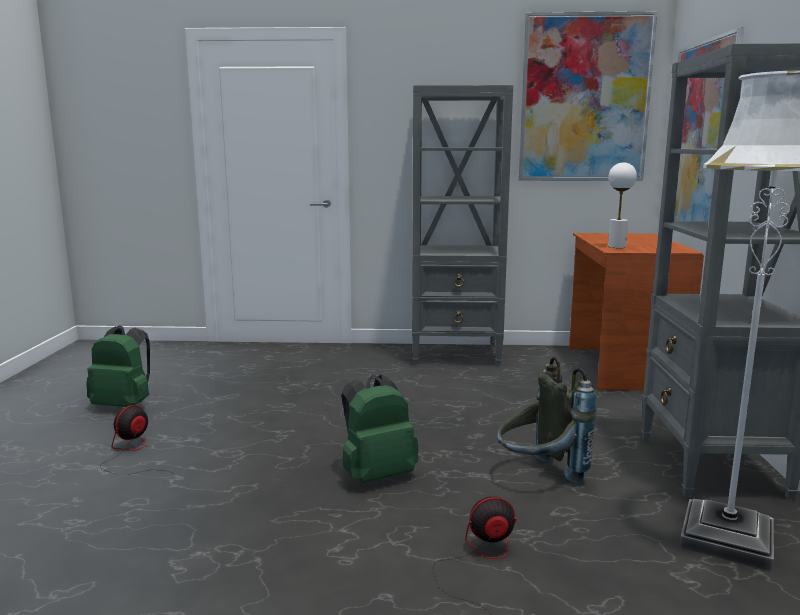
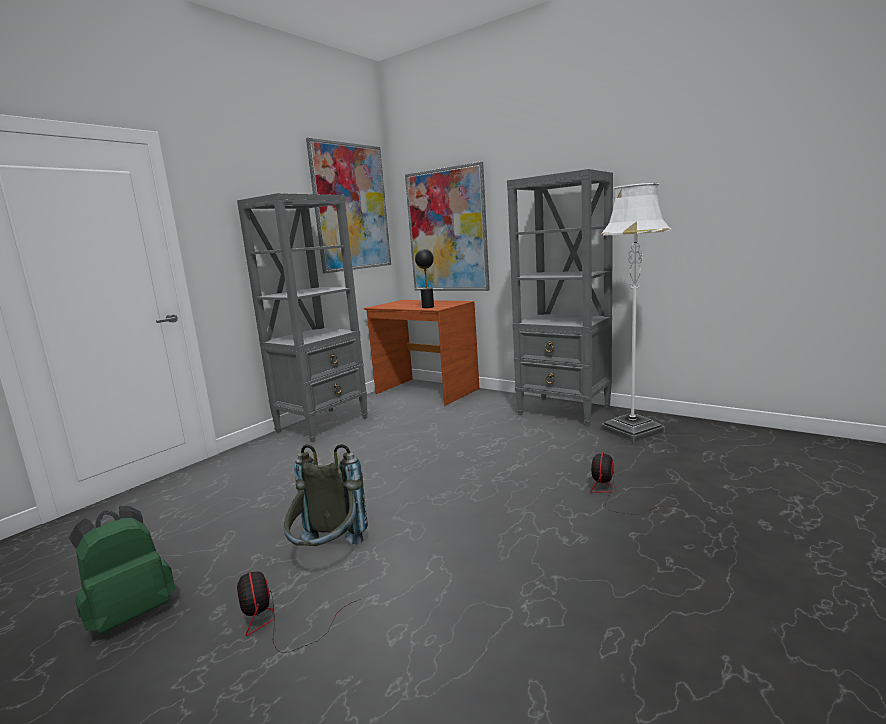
camera: 55 degrees left, 0 degrees up
(376, 475) = (476, 500): green backpack -> none
(539, 475) = (532, 451): grey backpack -> grey backpack (328, 555)
(617, 246) = (427, 307): white table lamp -> black table lamp

